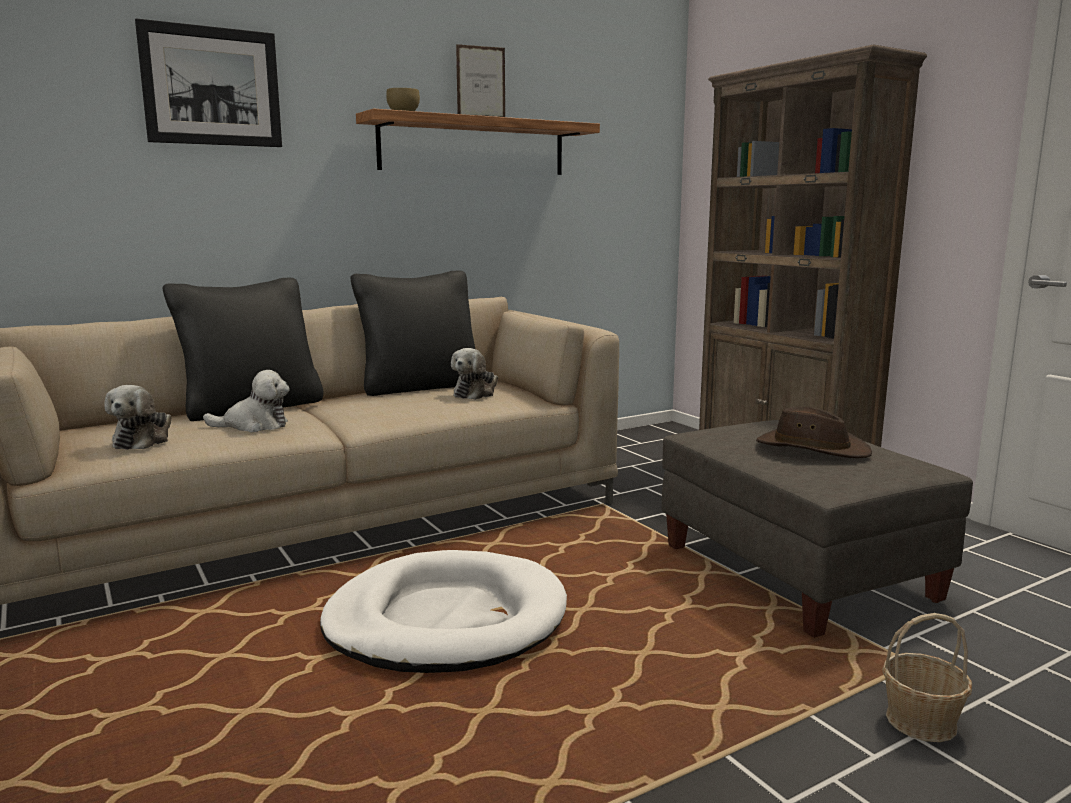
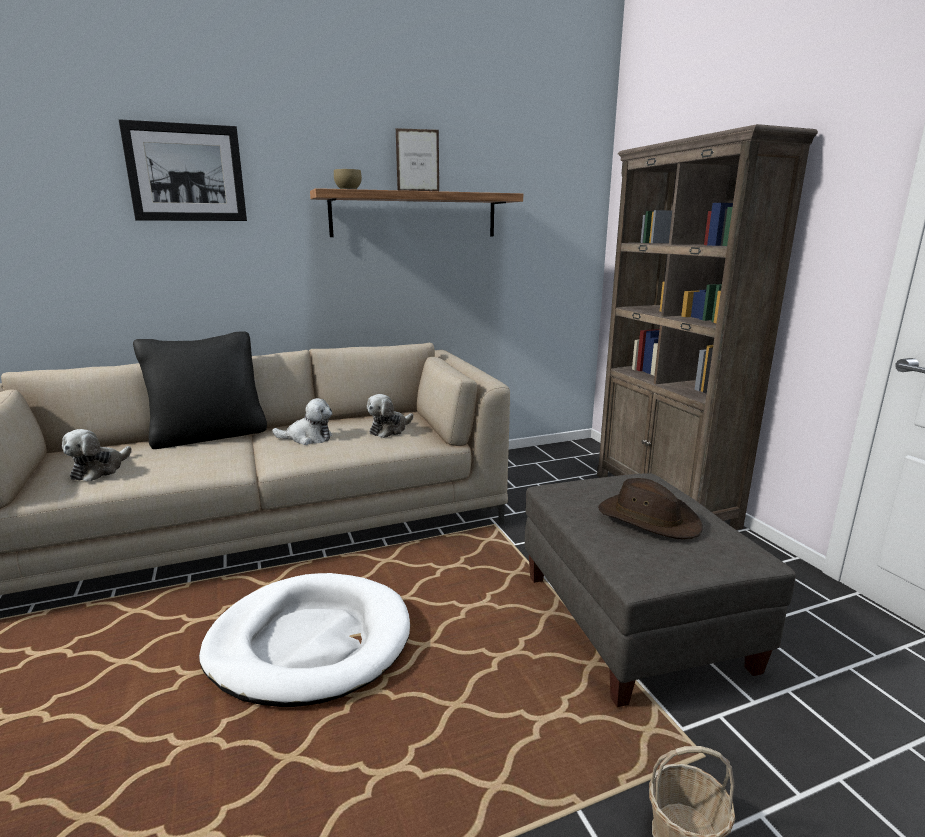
camera: 10 degrees right, 5 degrees up
(254, 425) = (193, 458): plush toy -> plush toy (307, 438)
(420, 387) = (352, 419): black pillow -> none

